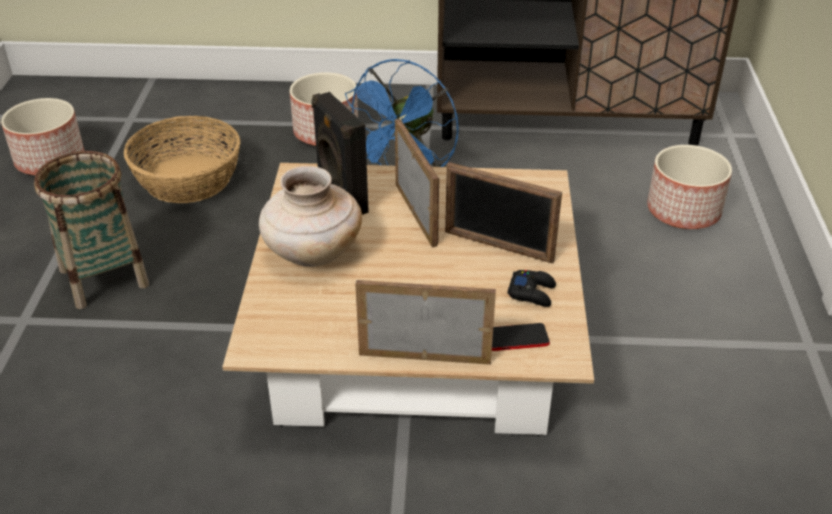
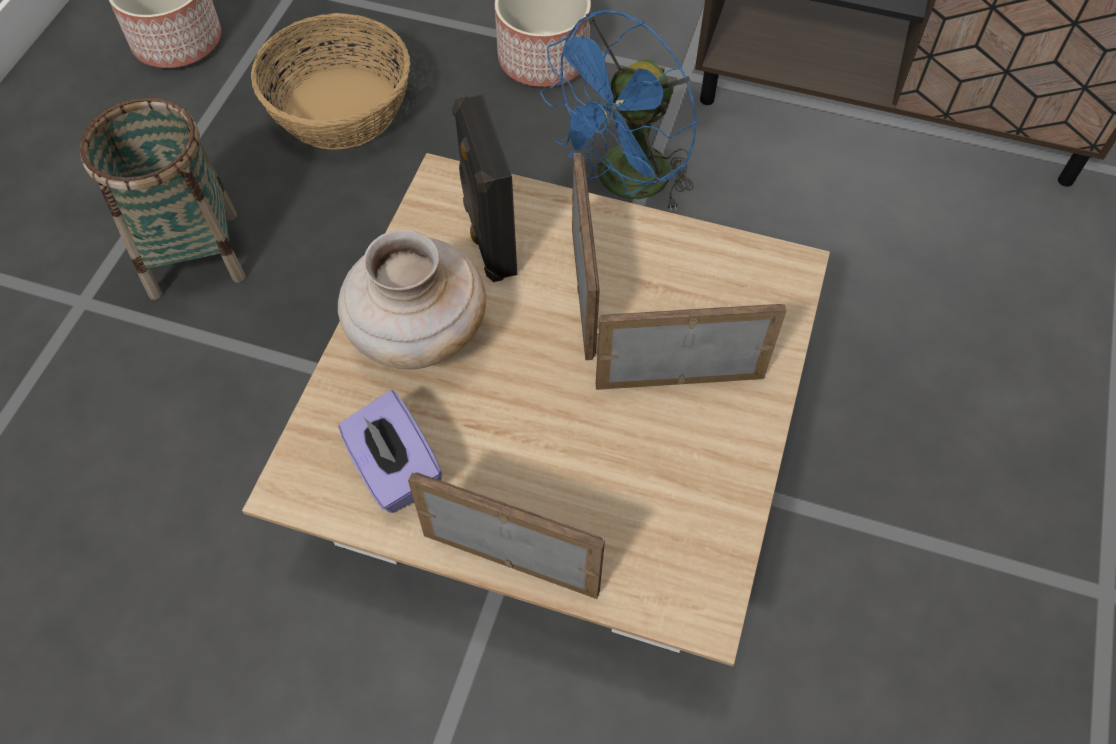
camera: 15 degrees right, 20 degrees up
(324, 325) = (394, 470): none -> purple tissue box
(498, 246) = (679, 380): picture frame -> picture frame turned 135 degrees clockwise
(517, 338) = (649, 559): phone -> none
(532, 292) = (699, 479): black game controller -> none
(682, 211) = (1004, 305): planter -> none

